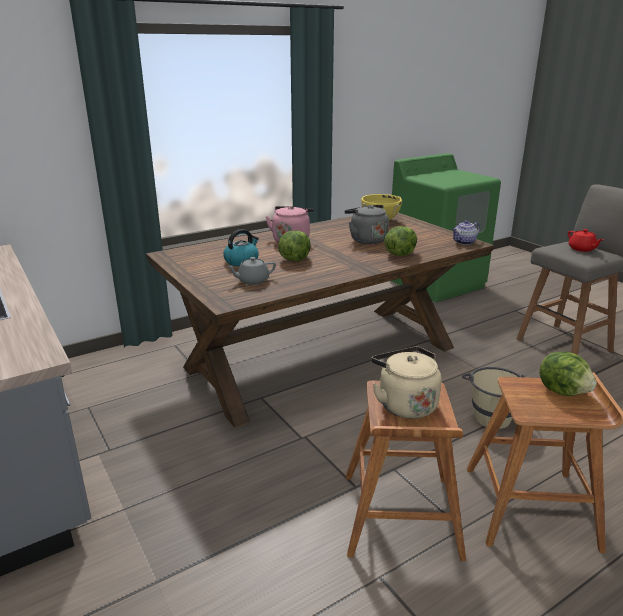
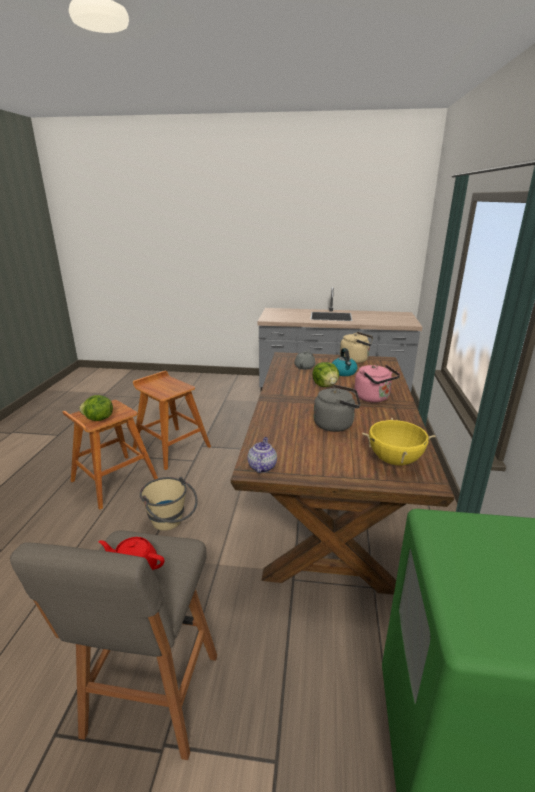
camera: 130 degrees right, 0 degrees up
(399, 254) = (281, 421): lettuce -> none
(404, 404) = (168, 386): beige kettle -> beige kettle (355, 360)

